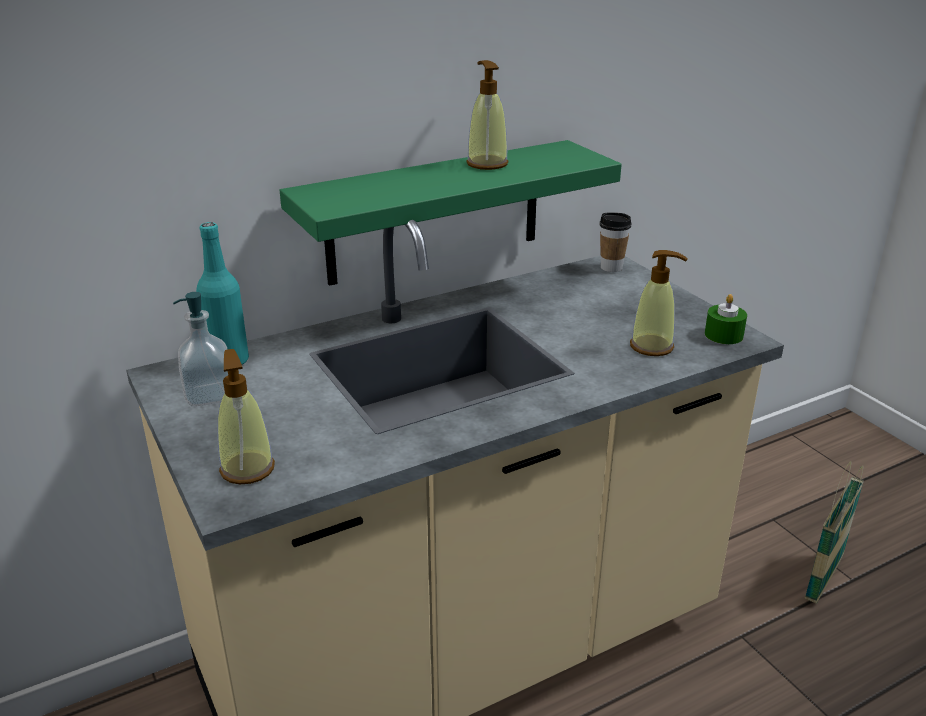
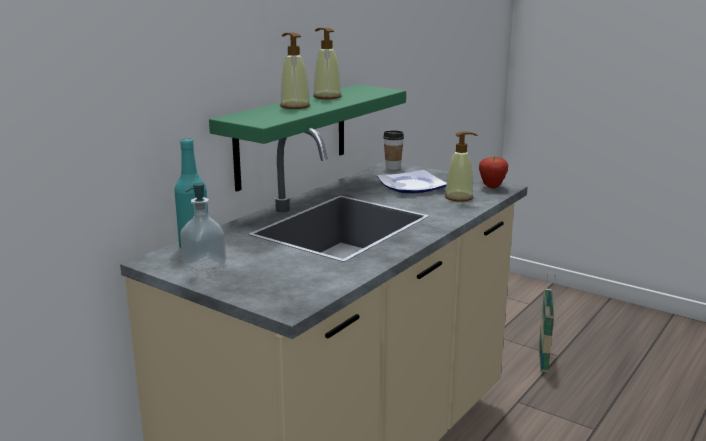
camera: 25 degrees left, 10 degrees down
(247, 468) = (280, 292): soap dispenser -> soap dispenser (294, 106)
(601, 309) = (410, 186): none -> plate
(723, 335) = (492, 187): green candle -> apple

